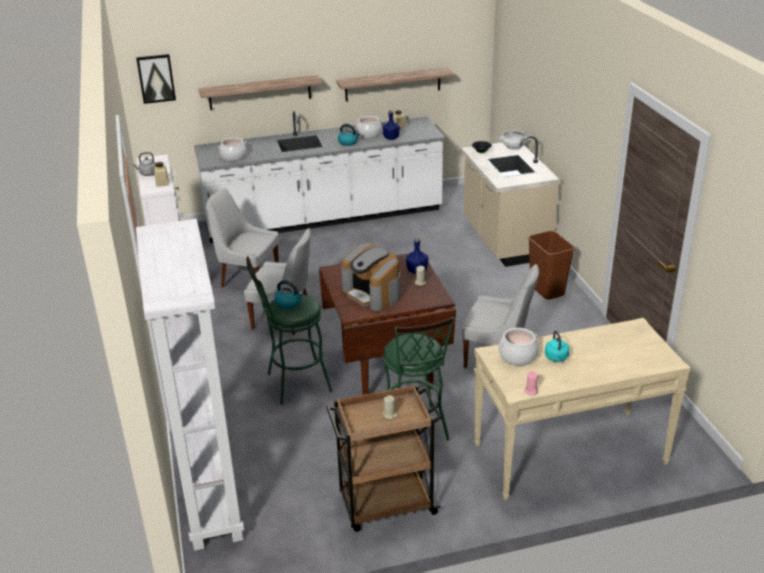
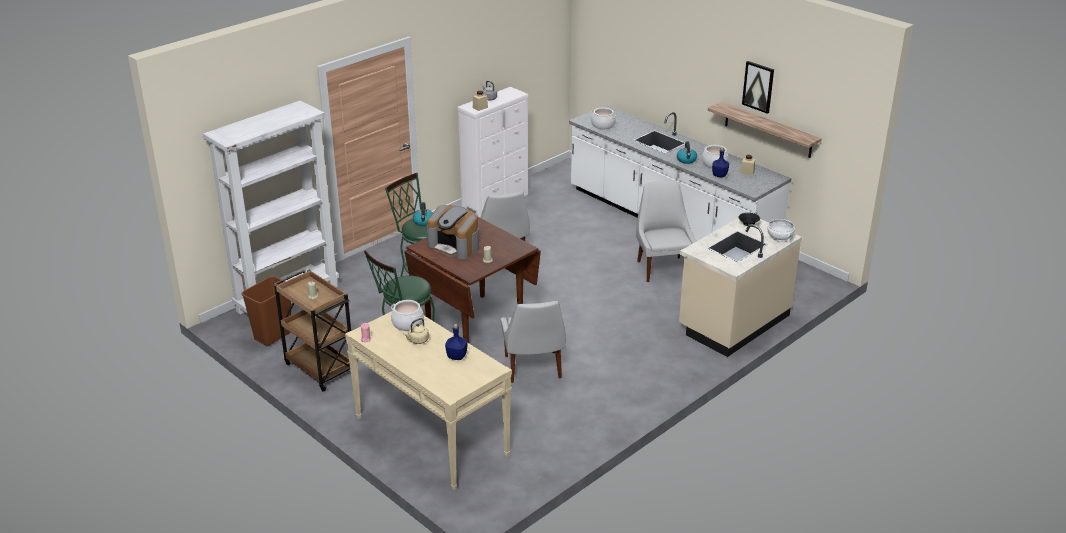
camera: 60 degrees right, 0 degrees up
(156, 78) = (593, 36): picture -> picture (758, 86)
(248, 278) = (541, 222): white chair -> white chair (663, 268)
(260, 92) = (660, 84): shelf -> none
(372, 293) = (454, 246): coffee machine -> coffee machine turned 75 degrees counterclockwise
(416, 271) = (503, 254): blue bottle -> blue bottle (456, 356)
(547, 291) = (666, 368): brown trash can -> brown trash can (273, 336)
(556, 358) = (417, 340): turquoise kettle -> beige kettle

